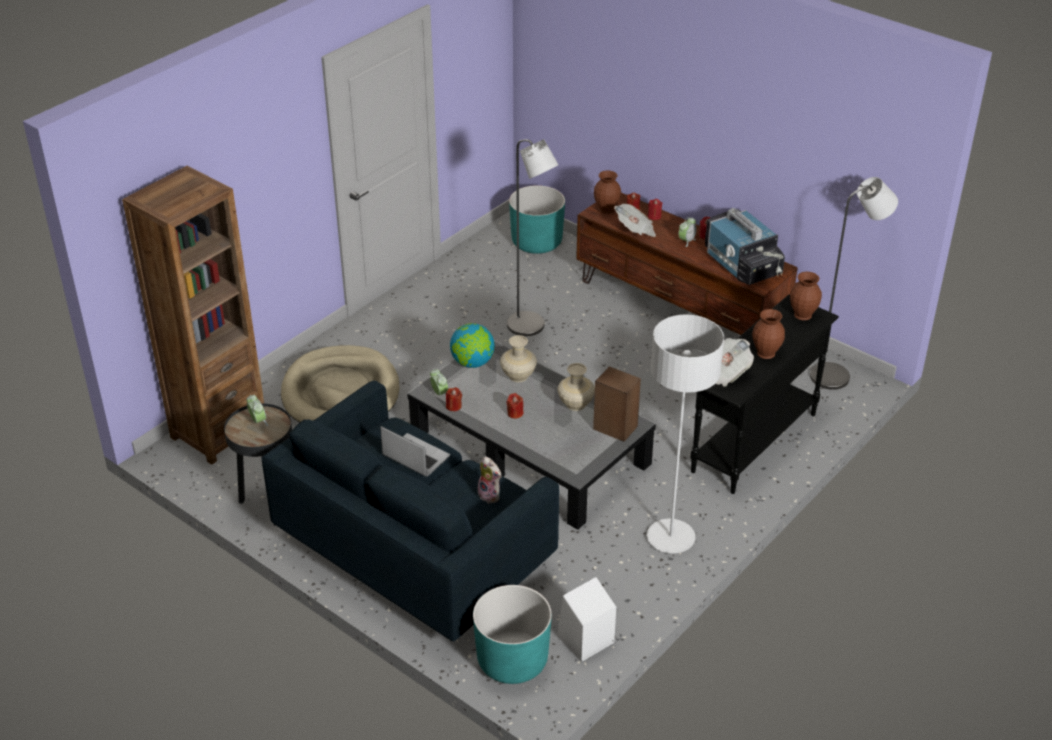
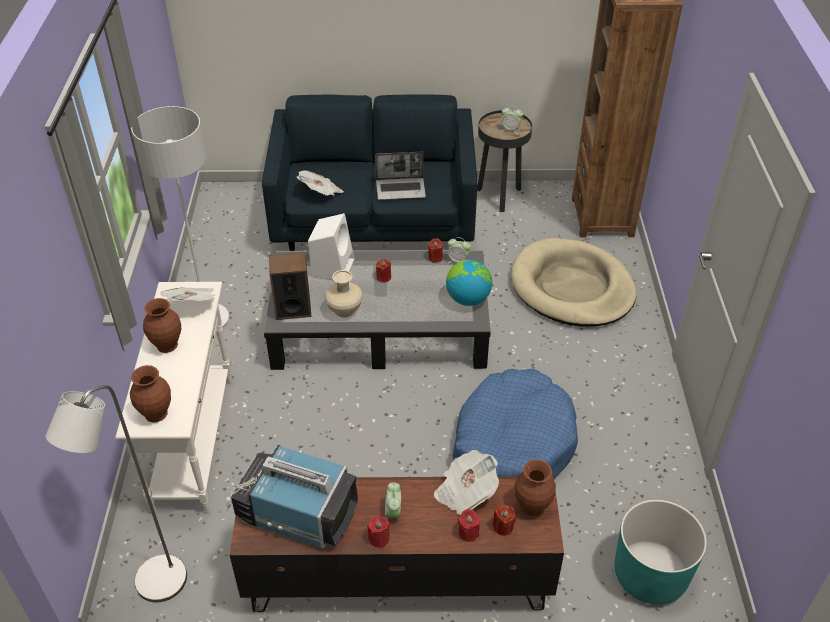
camera: 140 degrees right, 5 degrees up
(491, 495) = (321, 193): plush toy -> newspaper
(512, 660) = (249, 199): turquoise planter -> none
(518, 376) = (417, 308): beige vase -> none
(531, 328) = (512, 444): grey floor lamp -> blue dog bed
(584, 640) = (214, 229): white speaker -> white speaker (333, 267)
(753, 443) = (195, 442): black console table -> white console table

